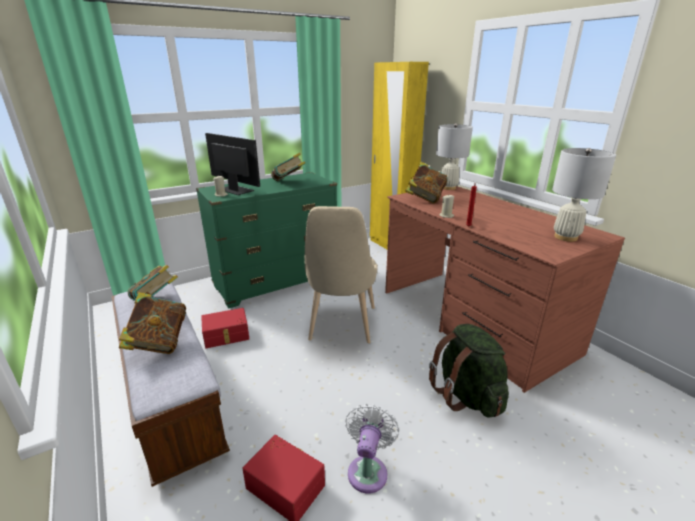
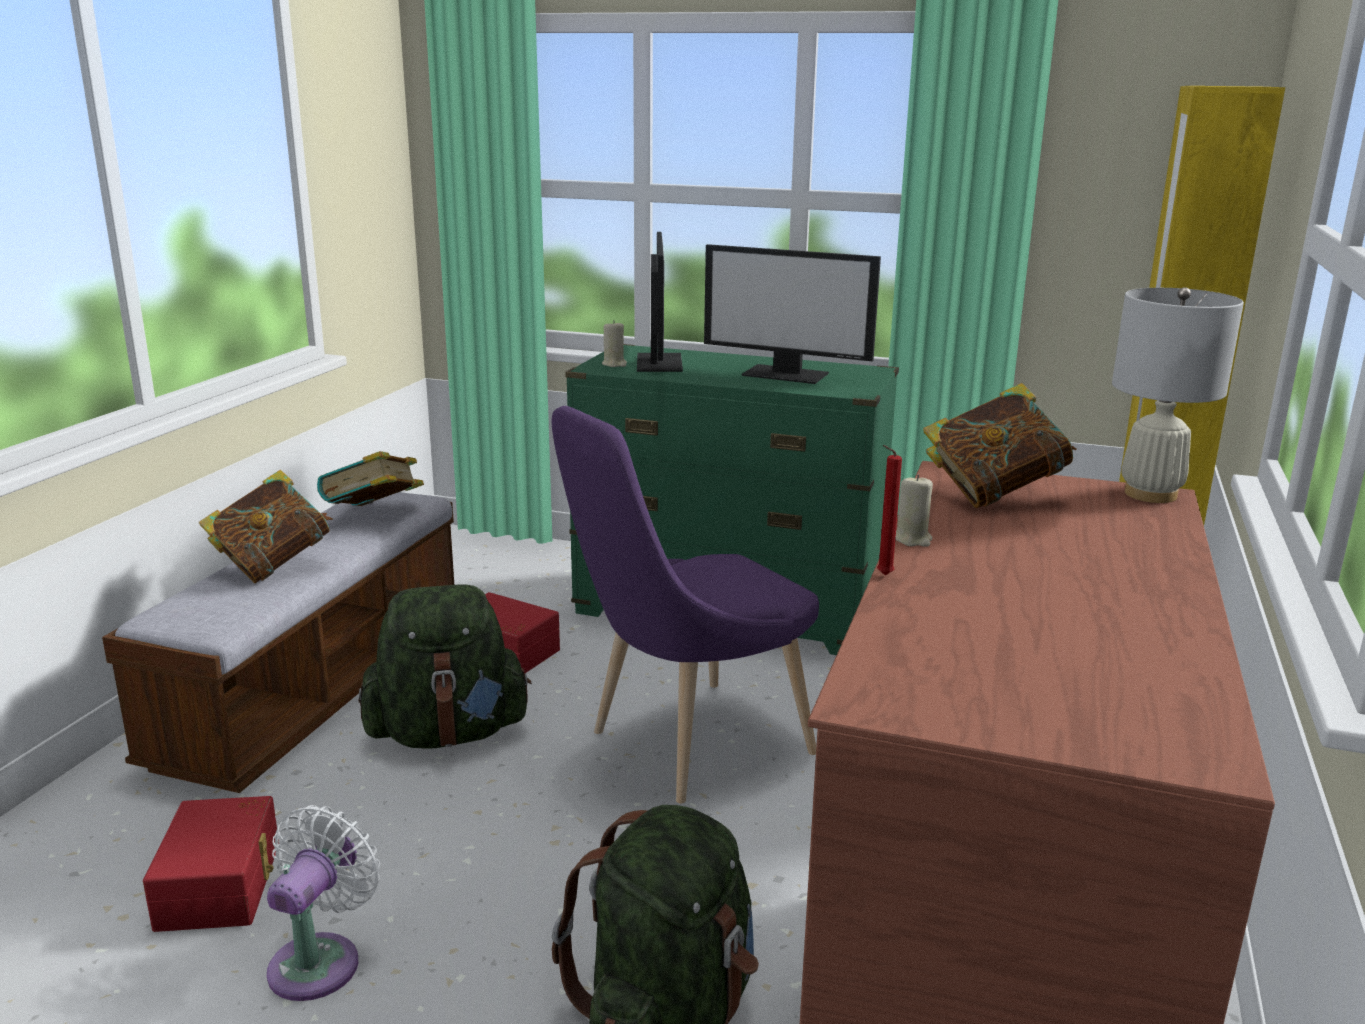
camera: 50 degrees right, 5 degrees down
(262, 373) = (448, 733): none -> green backpack
(288, 182) = (787, 374): book -> monitor
(341, 327) = (688, 746): beige chair -> purple chair
(368, 469) = (320, 960): white fan -> white fan turned 45 degrees counterclockwise
(565, 237) = (1056, 703): white table lamp -> none

